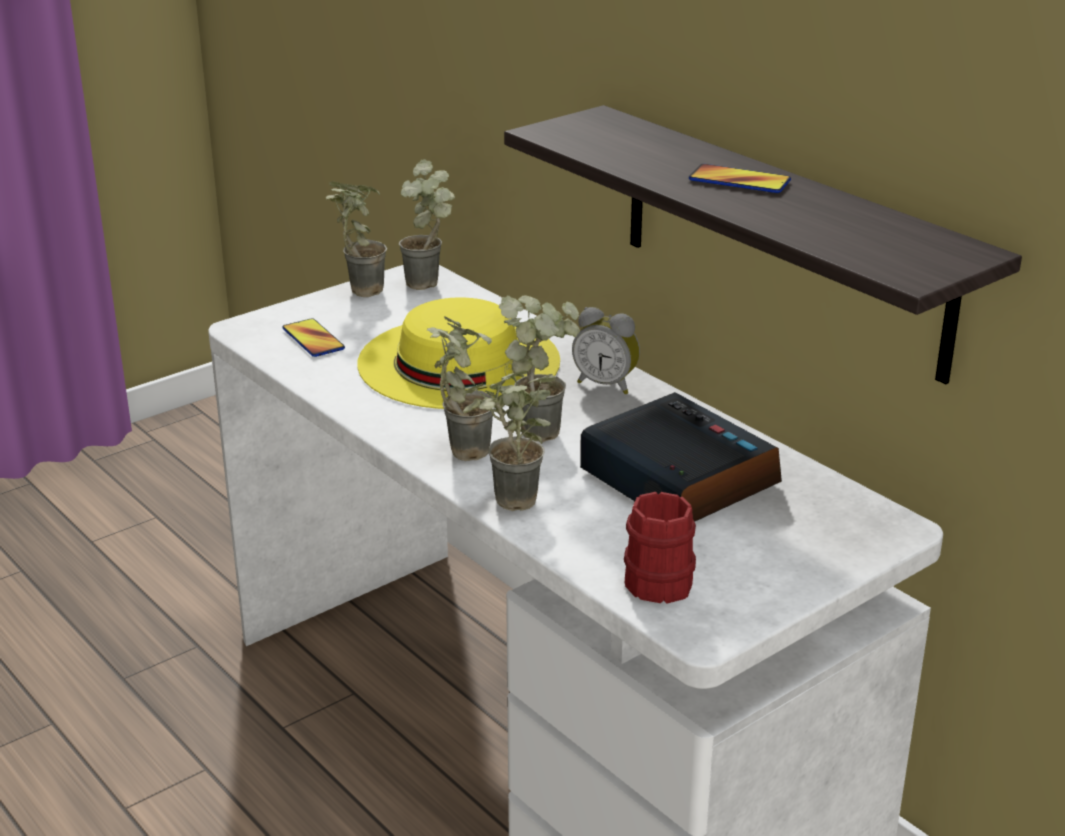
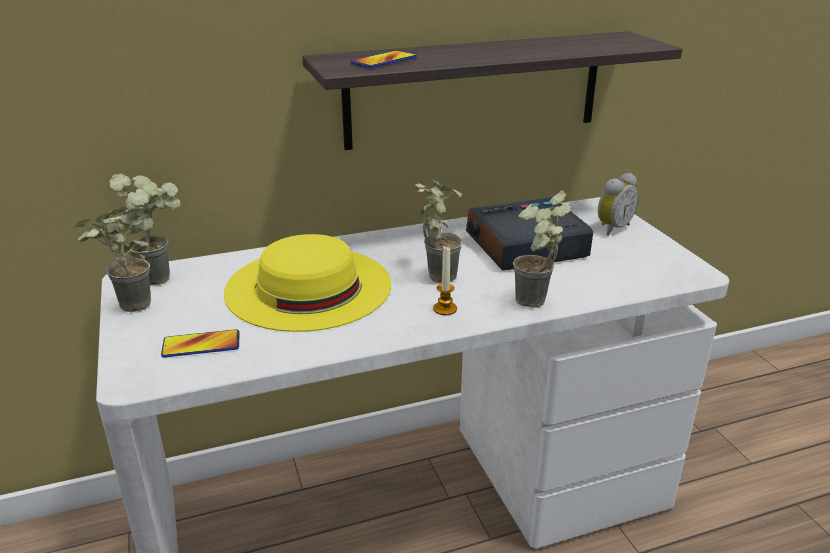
camera: 70 degrees left, 0 degrees up
(460, 448) = (445, 309): potted plant -> candle
(606, 384) = (389, 243): alarm clock -> alarm clock (612, 228)
(653, 578) = (638, 275): red mug -> none
(739, 181) = (488, 49): phone -> phone (384, 61)

